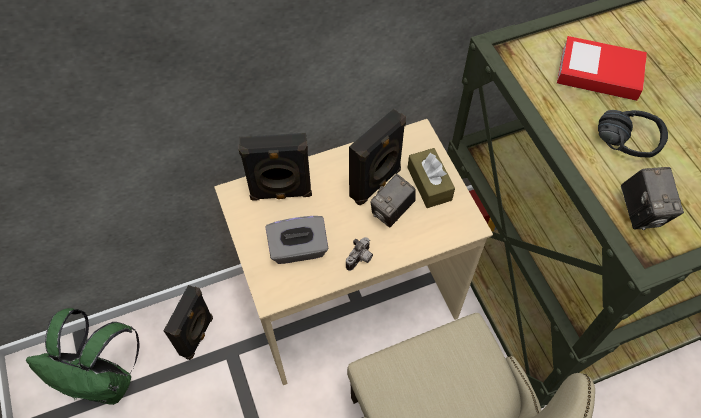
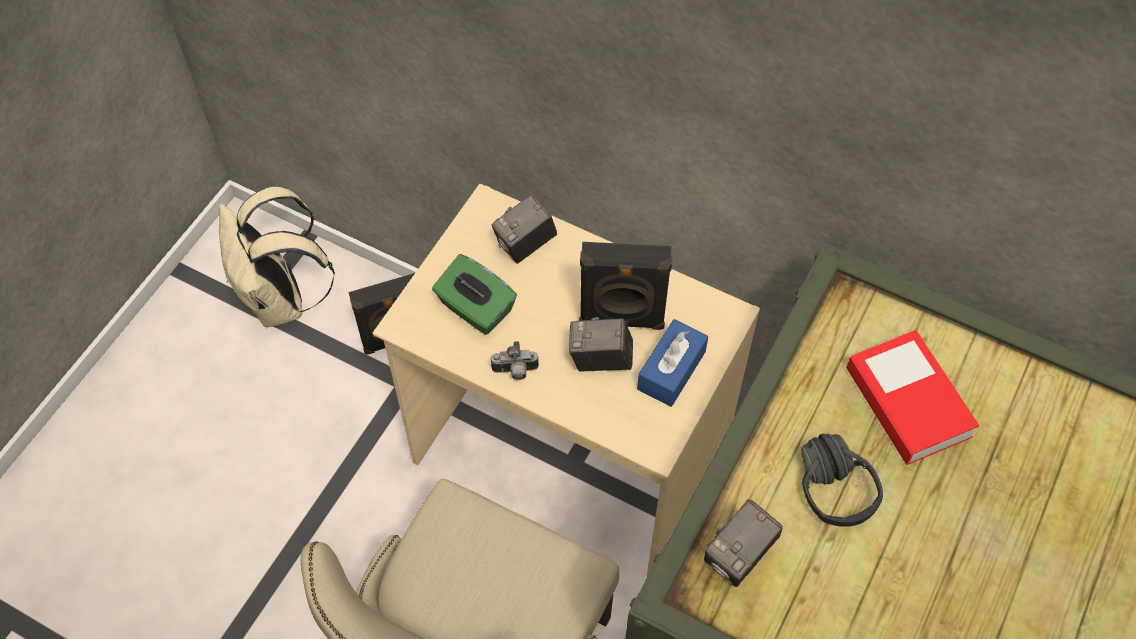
camera: 50 degrees right, 0 degrees up
(106, 381) = (281, 300): green backpack -> beige backpack
(281, 193) = (525, 245): black speaker -> camera
(298, 249) = (475, 309): grey tissue box -> green tissue box
(429, 184) = (671, 370): brown tissue box -> blue tissue box

